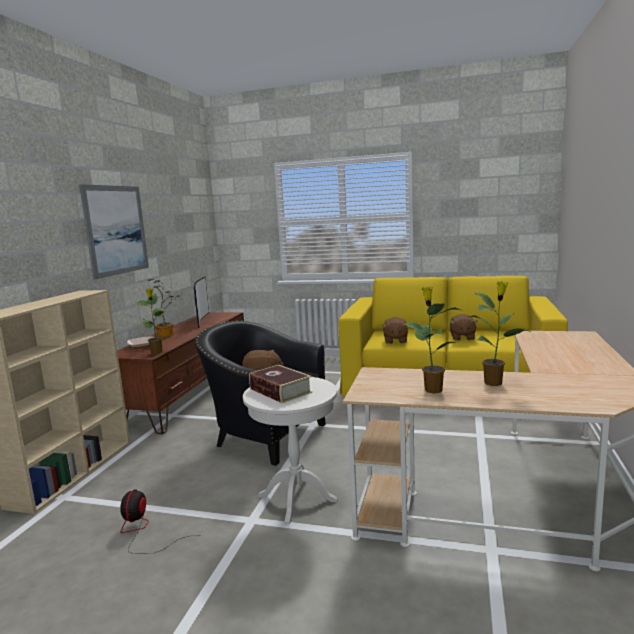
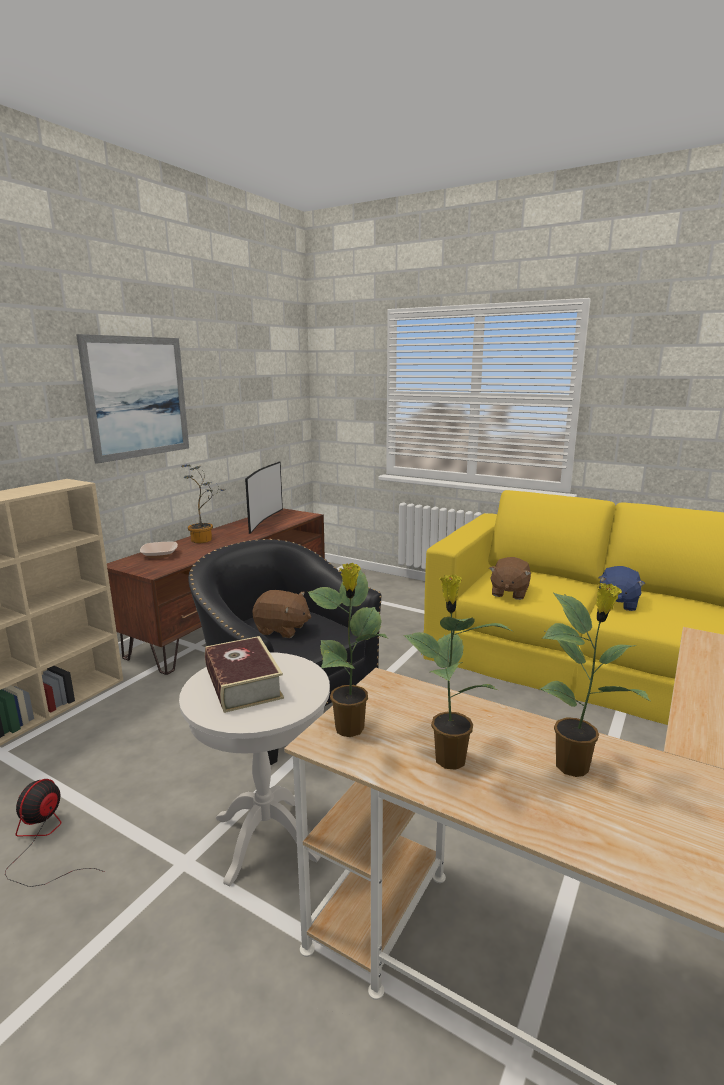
camera: 15 degrees right, 5 degrees up
(157, 352) = (166, 569): potted plant -> potted plant (350, 729)
(462, 337) = (617, 603): brown plush toy -> blue plush toy

